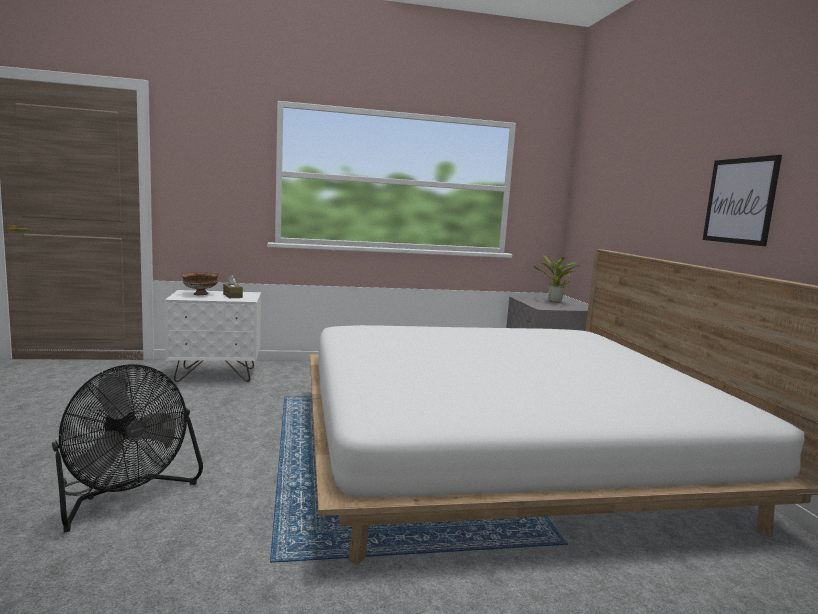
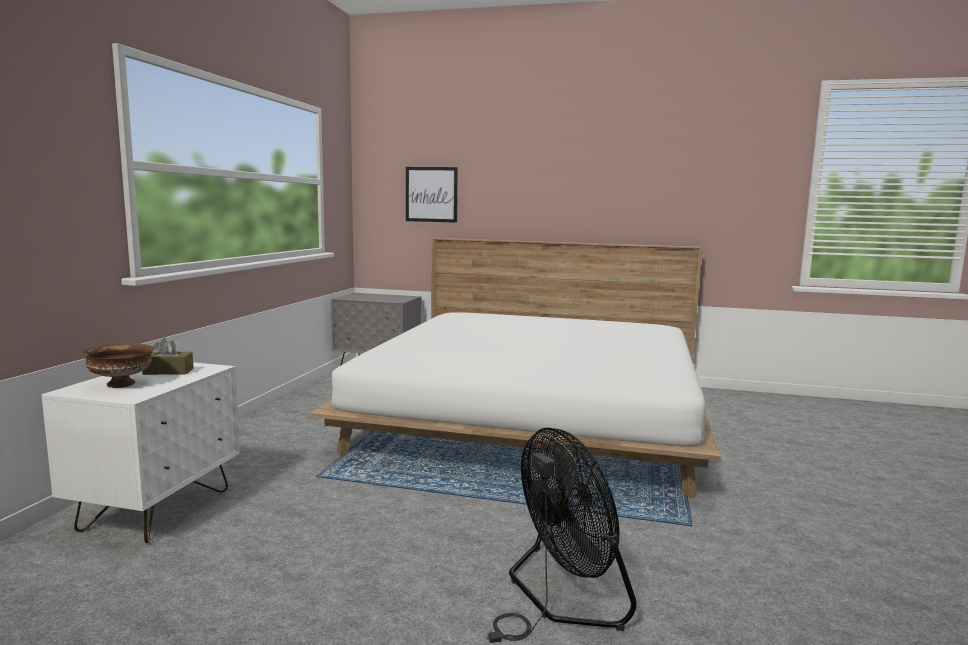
camera: 65 degrees left, 0 degrees up
(554, 302) = (375, 295): potted plant -> none
(740, 201) = (587, 195): picture -> picture (431, 194)

